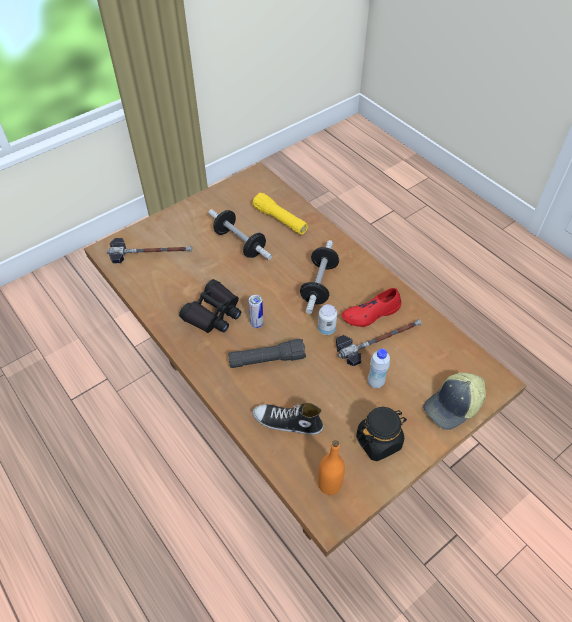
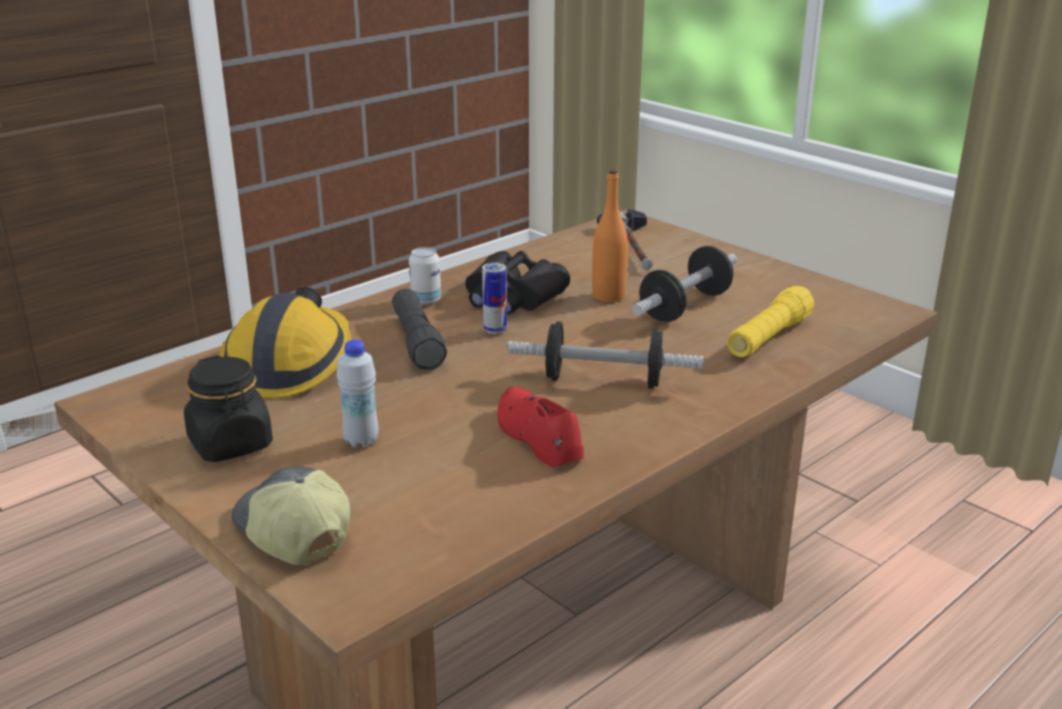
camera: 85 degrees right, 25 degrees down
(287, 422) = (289, 363): shoe -> hard hat
(326, 329) = (490, 390): can -> can (426, 300)
(329, 484) = (164, 400): orange bottle -> orange bottle (608, 296)
(378, 340) = (466, 445): hammer -> none

